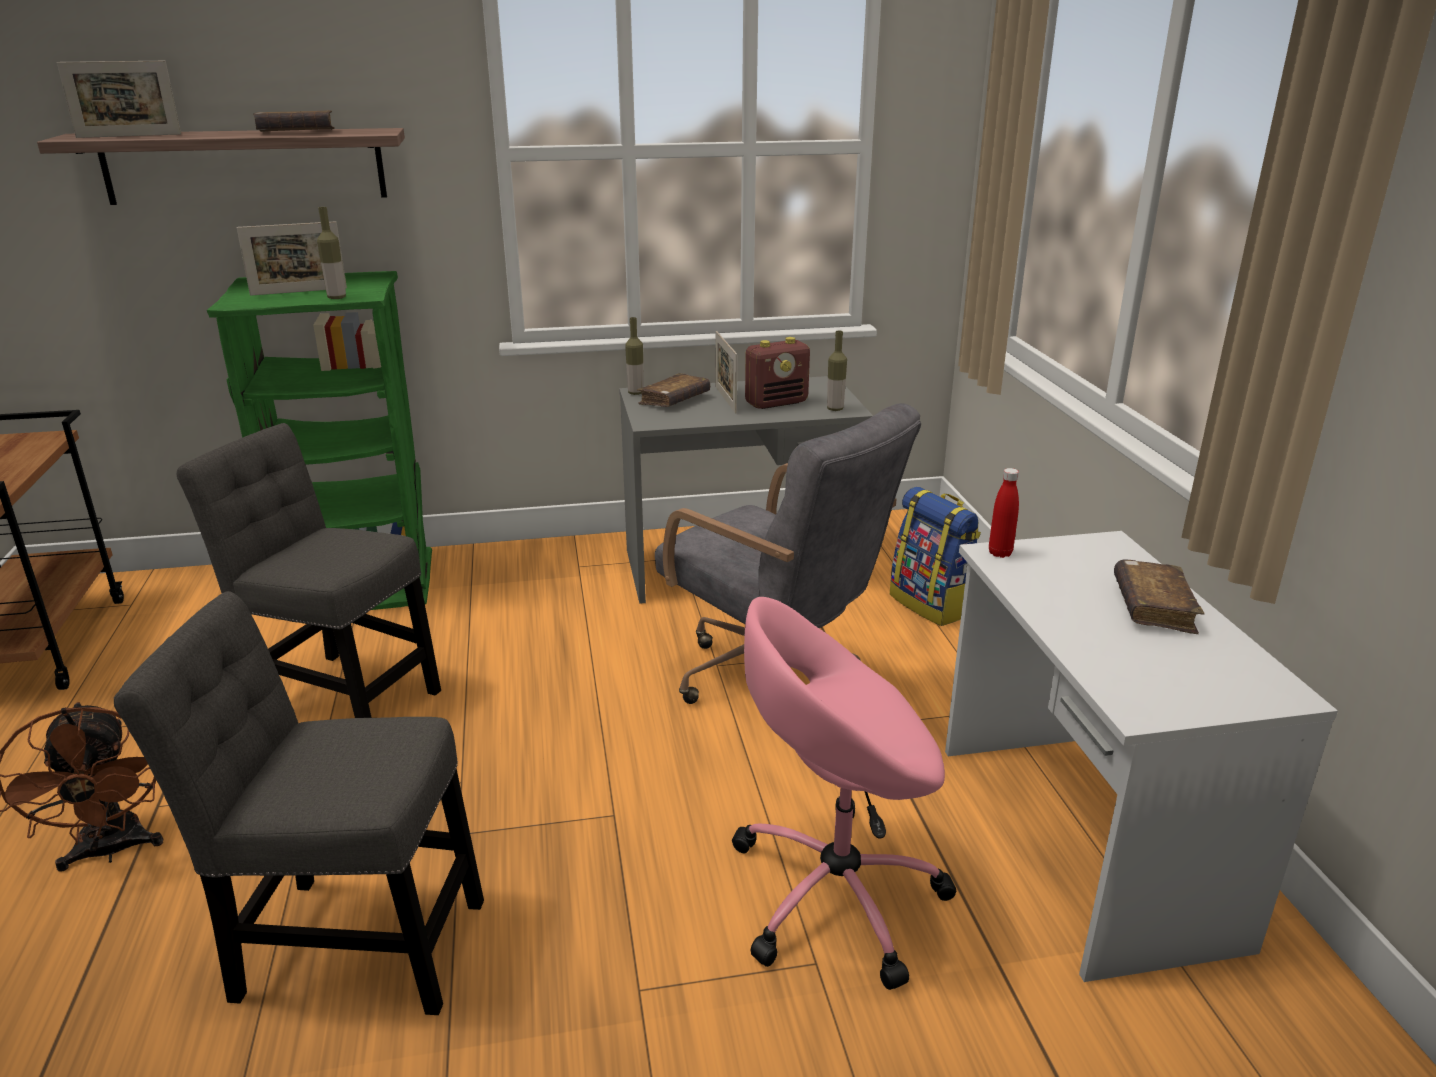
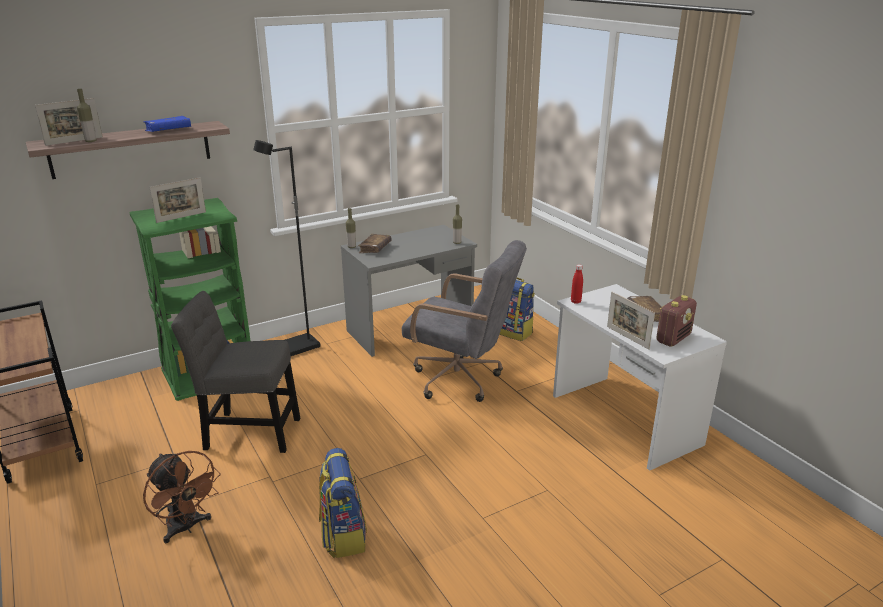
camera: 20 degrees left, 0 degrees up
(296, 132) = (168, 130): brown book -> blue book
(337, 297) = (208, 218): bottle -> bottle (91, 141)
(349, 945) = (343, 534): grey chair -> backpack
(529, 564) = (299, 347): none -> black floor lamp
(725, 400) = (400, 245): picture frame -> picture frame (627, 337)
(776, 403) = (427, 243): radio -> radio (673, 338)
(830, 895) = (538, 463): pink office chair -> none

